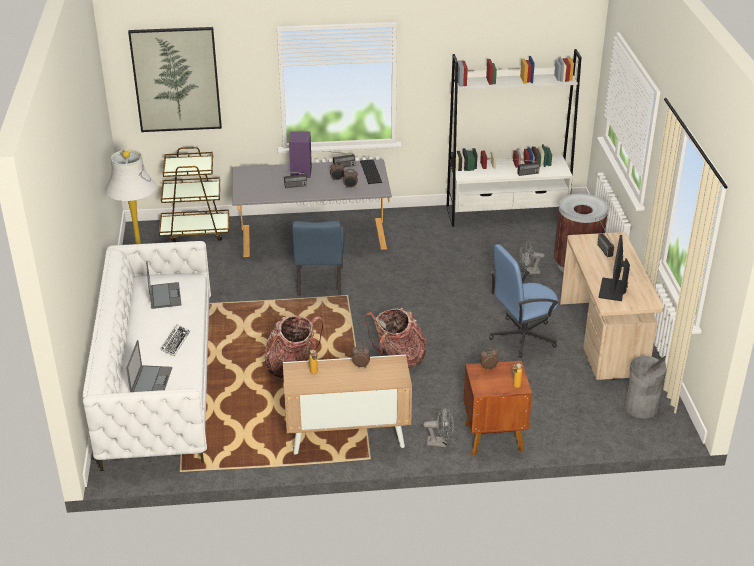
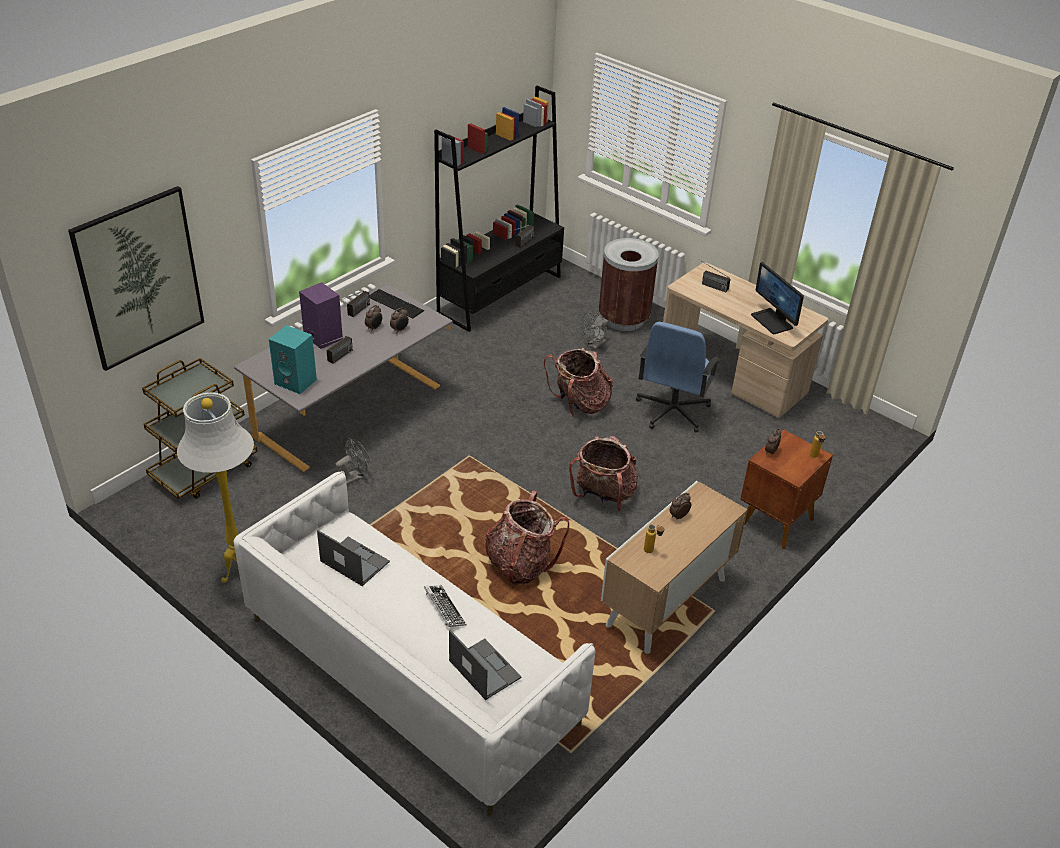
camera: 45 degrees left, 5 degrees up
(252, 188) = (296, 381): none -> turquoise speaker
(319, 284) = (425, 459): blue chair -> none
(440, 443) = (745, 555): grey fan -> grey fan (354, 477)
(462, 301) = (579, 404): none -> backpack
(507, 213) = (500, 295): white bookcase -> black bookcase
(641, 407) = (836, 423): grey trash can -> none

